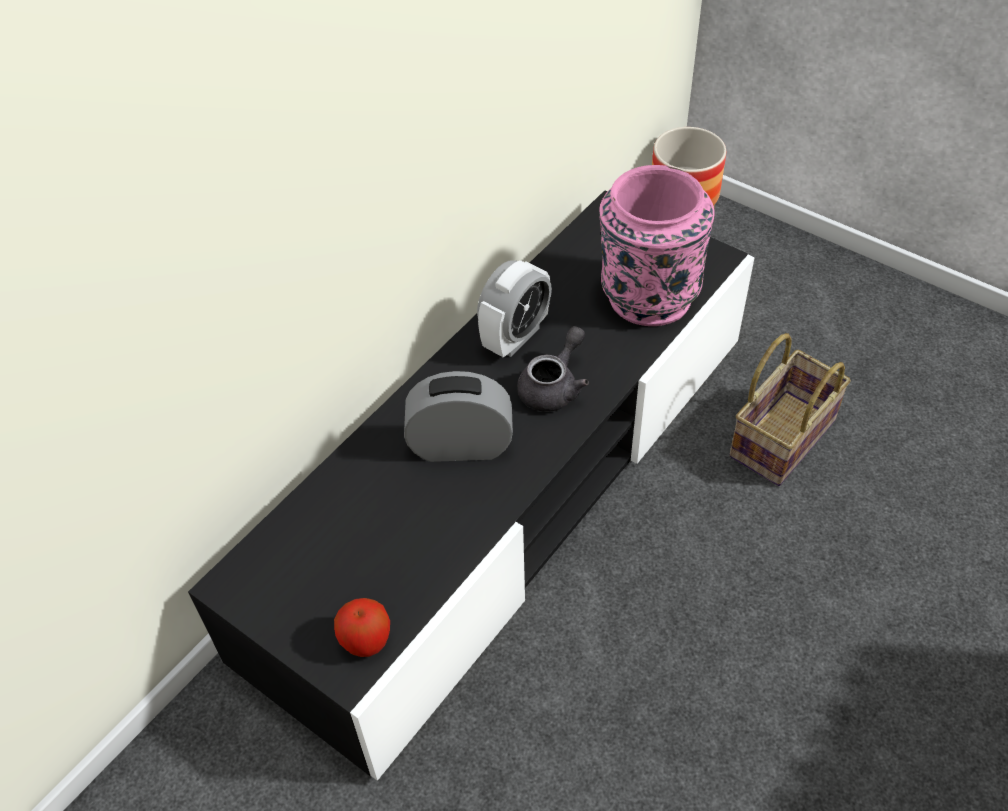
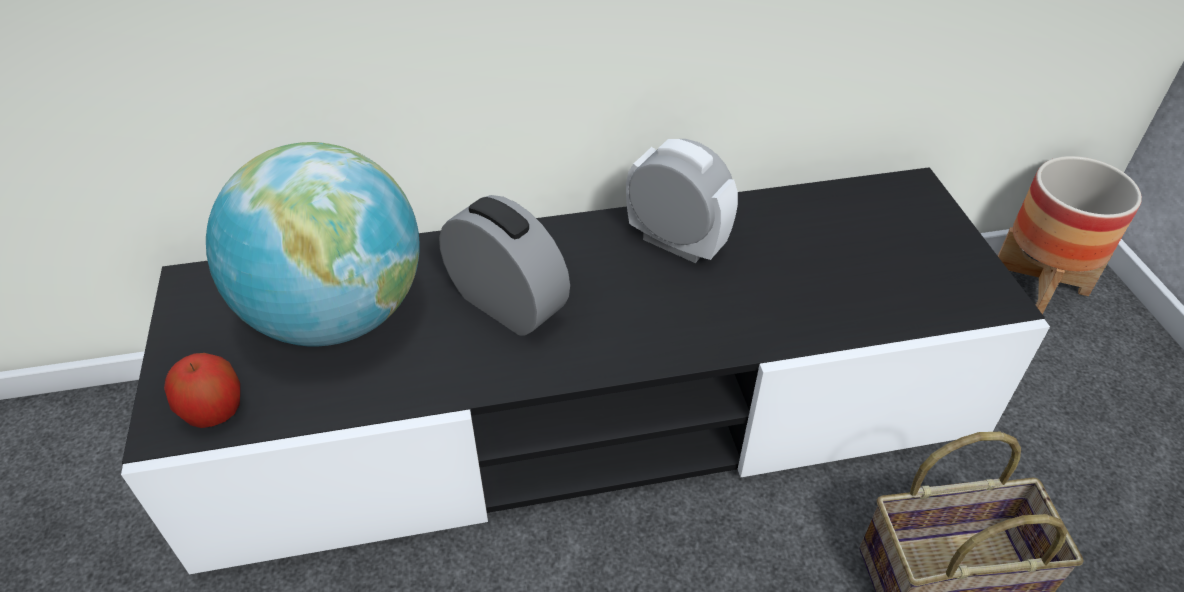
camera: 40 degrees right, 5 degrees down
(362, 529) = (337, 314): none -> globe
(515, 337) = (676, 243): alarm clock -> alarm clock turned 135 degrees counterclockwise
(554, 387) = (660, 311): grey teapot -> none
(647, 296) = (864, 288): pink vase -> none

